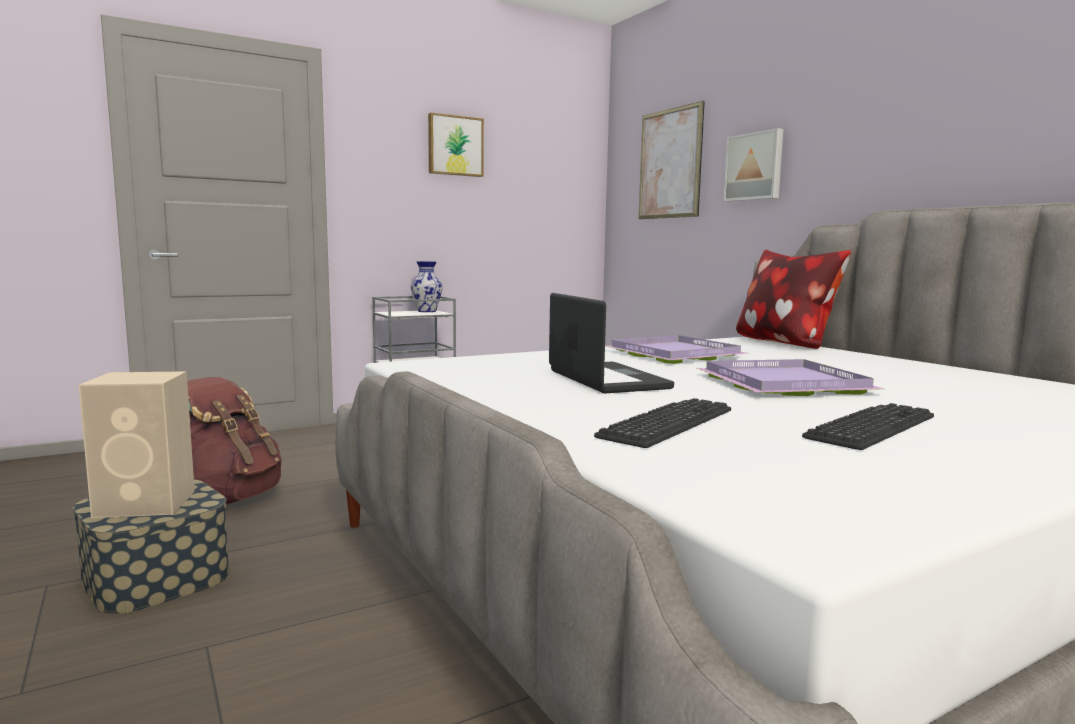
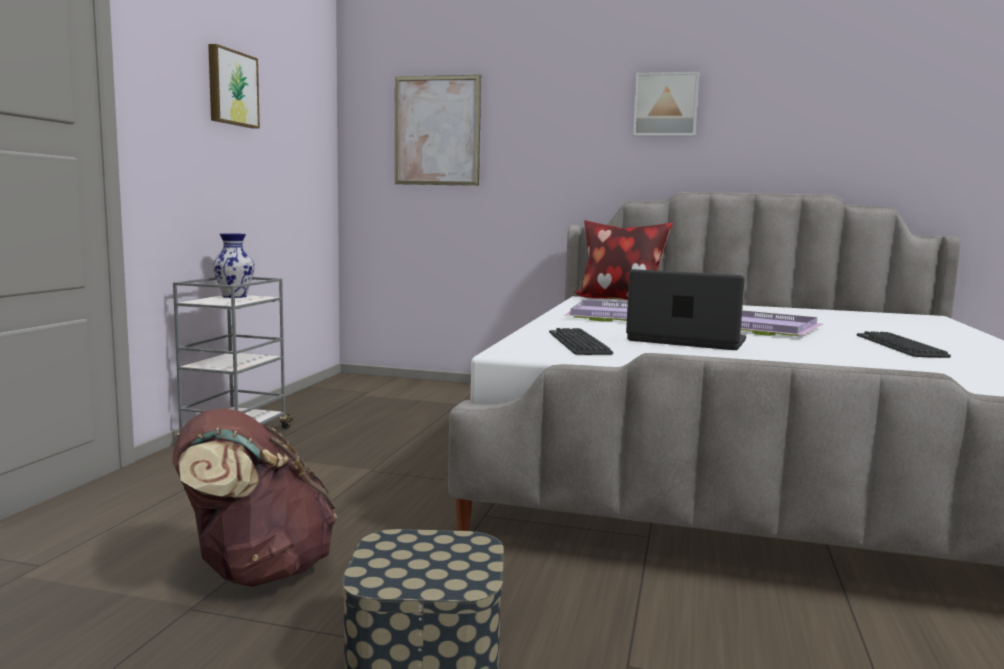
camera: 45 degrees left, 0 degrees up
(148, 504) = (431, 563): beige speaker -> none
(668, 424) = (847, 361): keyboard -> keyboard (578, 343)
(754, 167) = (545, 144): picture -> picture (665, 105)

